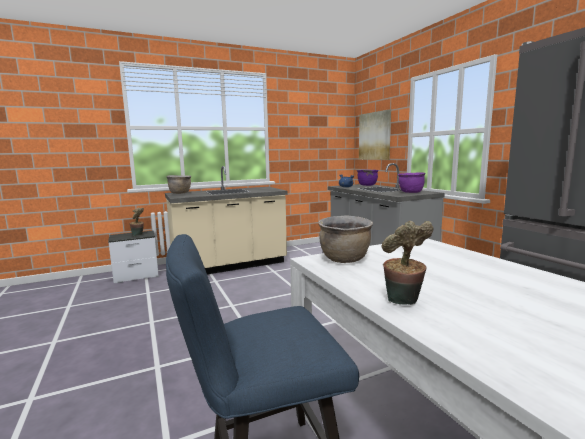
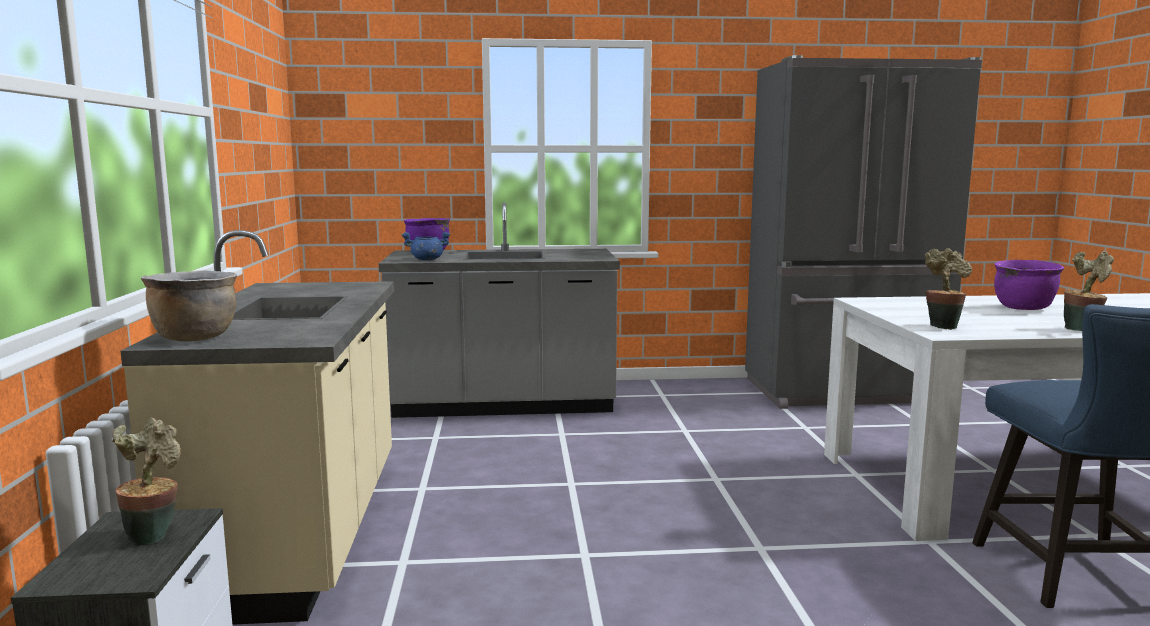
camera: 70 degrees left, 0 degrees up
(345, 259) = (942, 326): brown cooking pot -> potted plant
(374, 136) = (378, 144): picture -> none
(410, 192) = (579, 253): purple cooking pot -> purple cooking pot (1024, 308)

